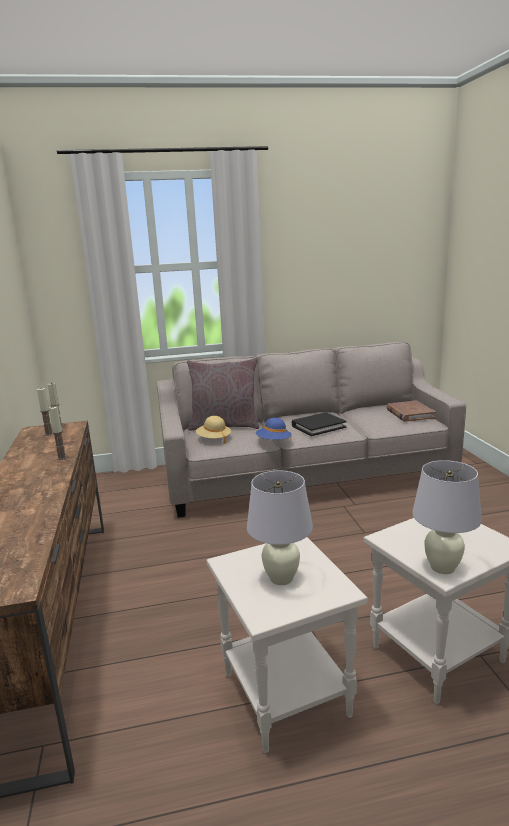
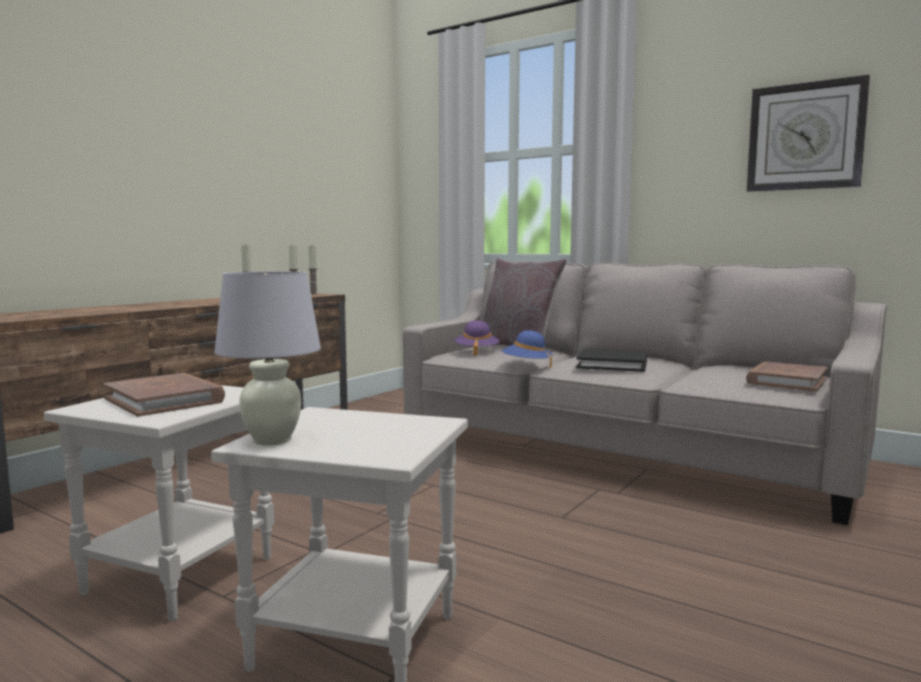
camera: 45 degrees right, 10 degrees down
(214, 439) = (476, 352): beige hat -> purple hat
(281, 578) = (165, 400): white table lamp -> brown book
(360, 261) = (805, 136): none -> wall clock

